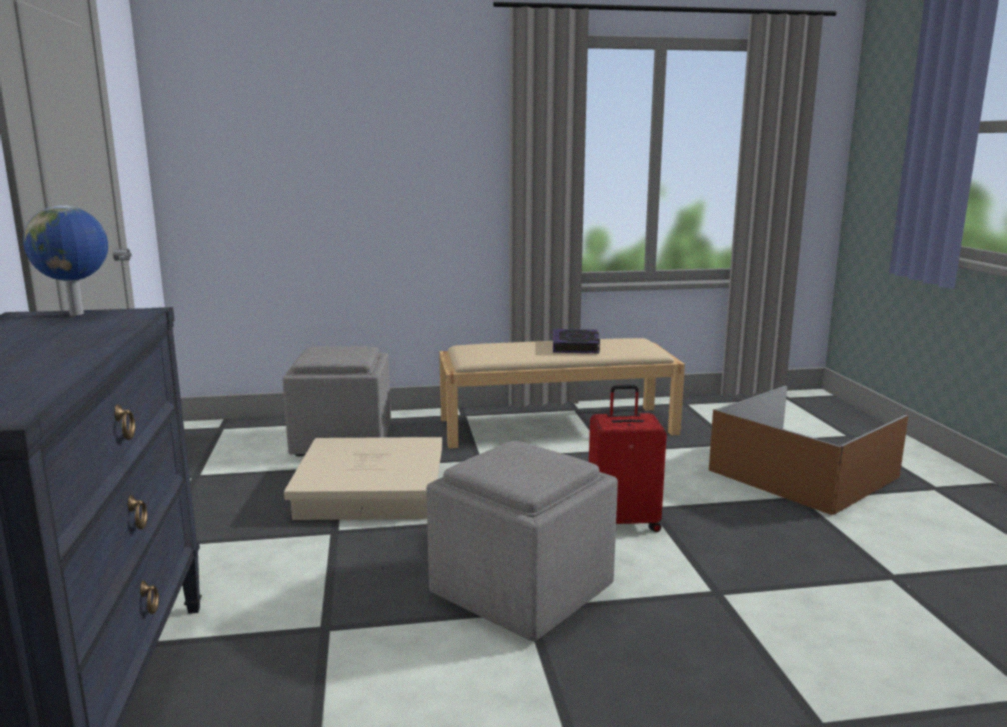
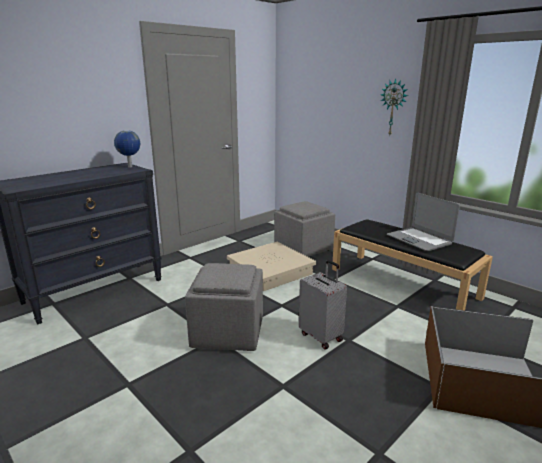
camera: 55 degrees right, 5 degrees up
(454, 147) = (393, 108): none -> wall clock
(558, 426) = (403, 283): beige bench -> black bench
(575, 346) = (419, 240): book -> laptop
(623, 522) = (321, 336): red suitcase -> grey suitcase

